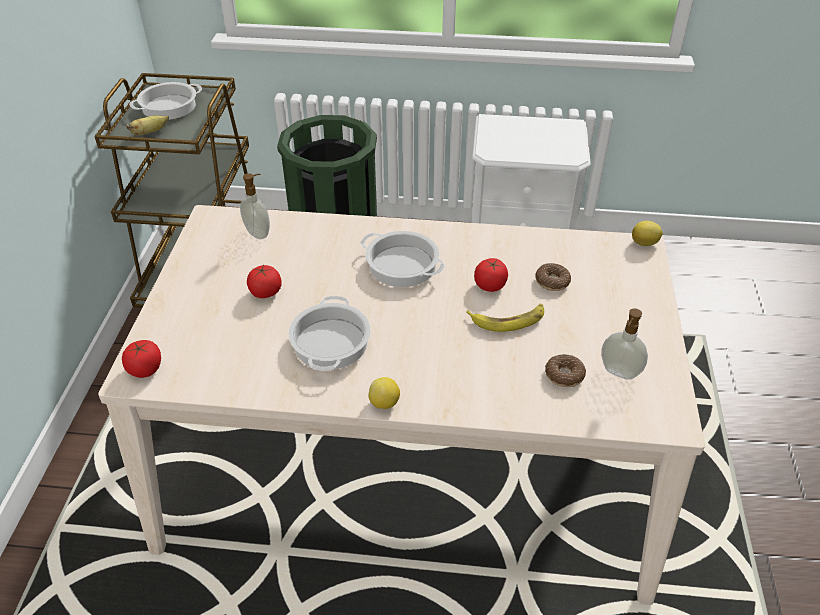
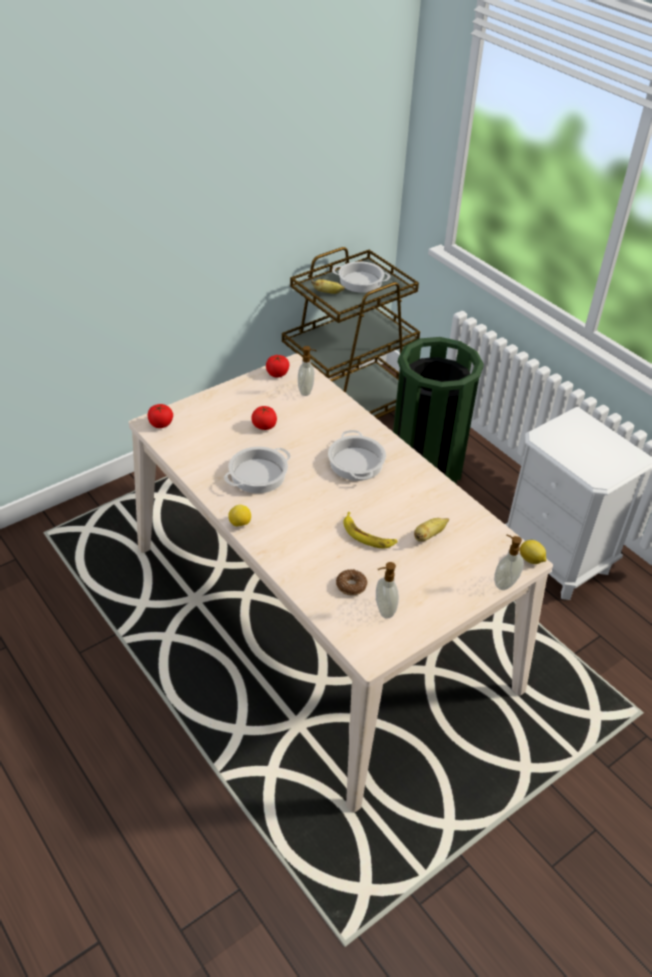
camera: 45 degrees right, 0 degrees up
(490, 285) = (388, 510): tomato -> tomato (277, 374)
(552, 281) = (429, 535): donut -> banana
(657, 275) = (504, 583): none -> soap dispenser

